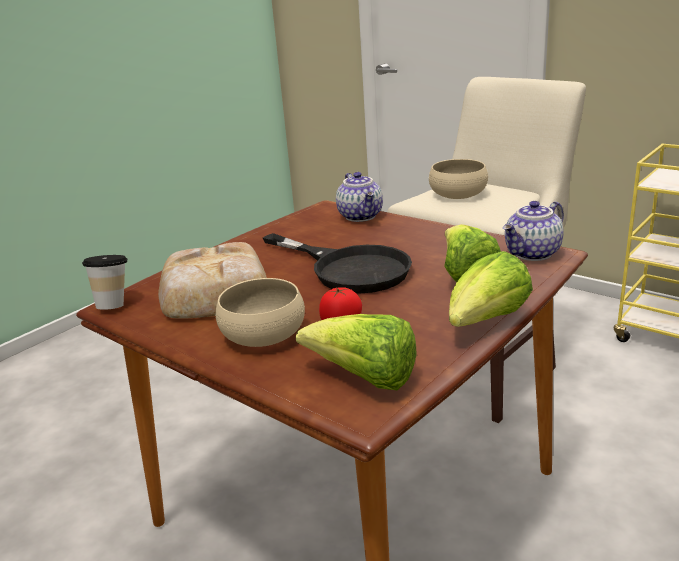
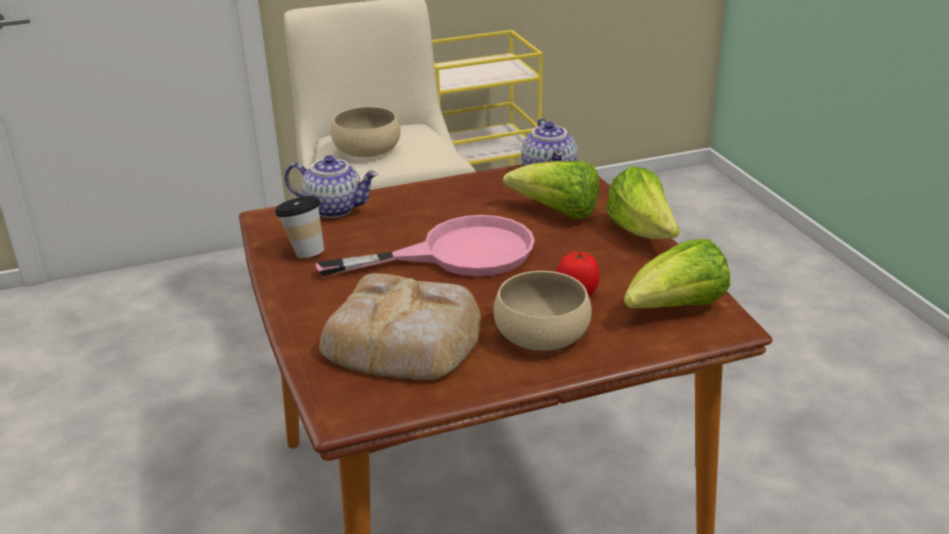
camera: 60 degrees left, 5 degrees up
(114, 304) = (342, 412): cup -> cup (304, 252)
(348, 268) = (457, 254): black frying pan -> pink frying pan

